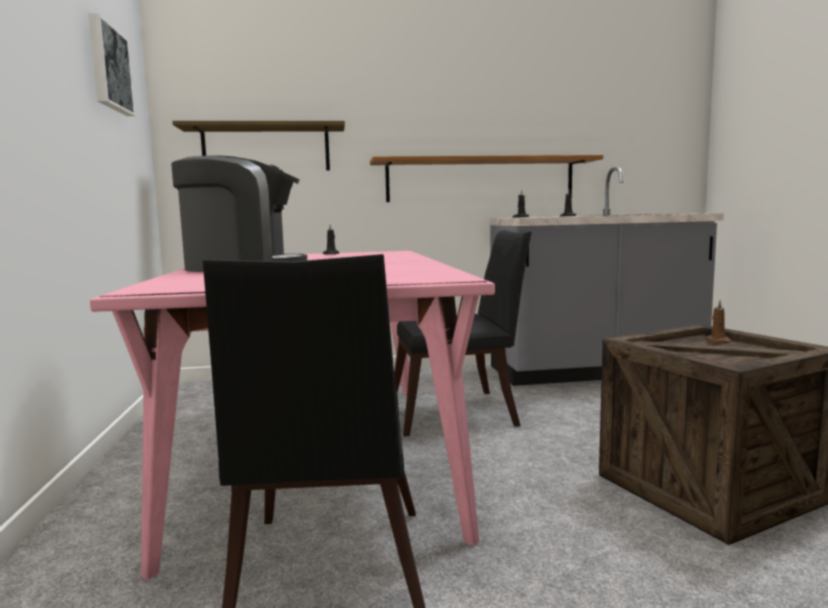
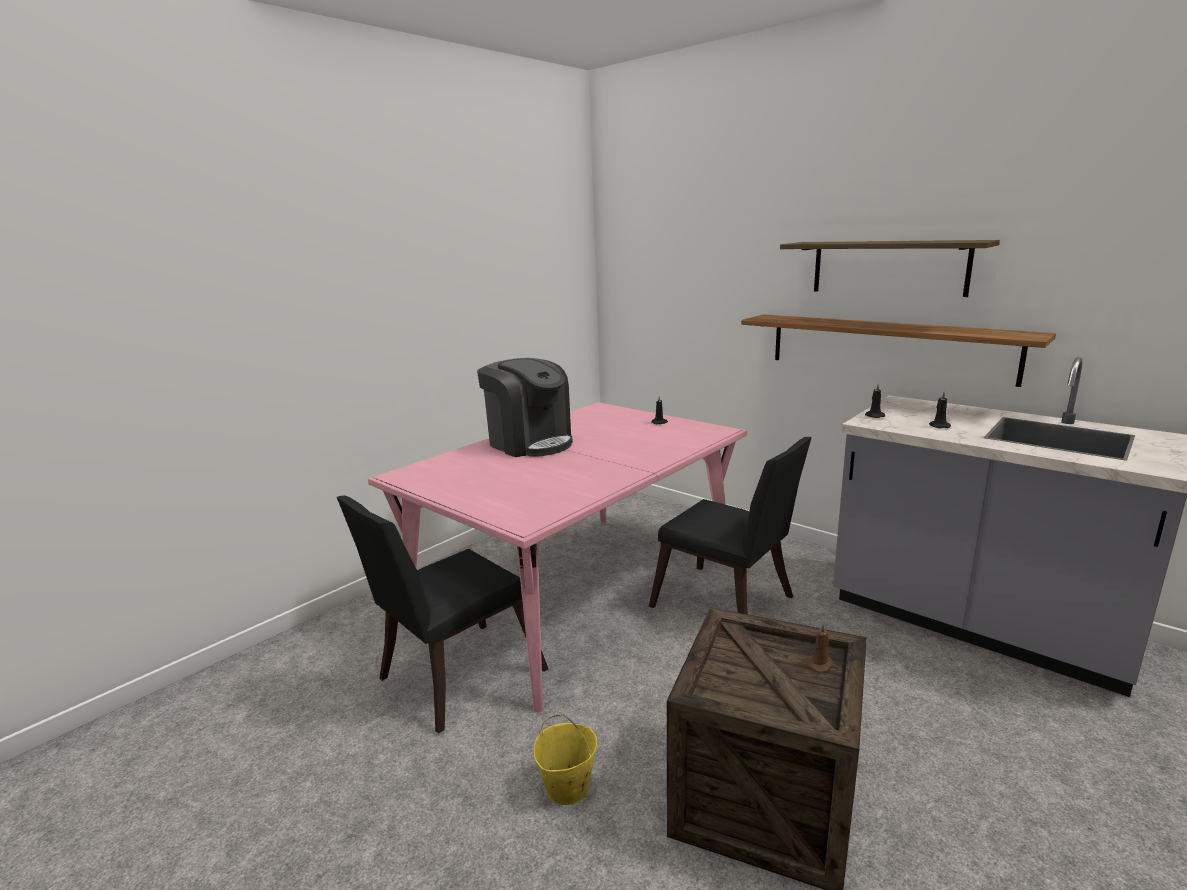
camera: 50 degrees right, 10 degrees up
(108, 68) = (529, 252): picture -> none
(266, 149) = (673, 297): shelf -> shelf (888, 267)
(619, 571) = (567, 788): none -> yellow bucket

